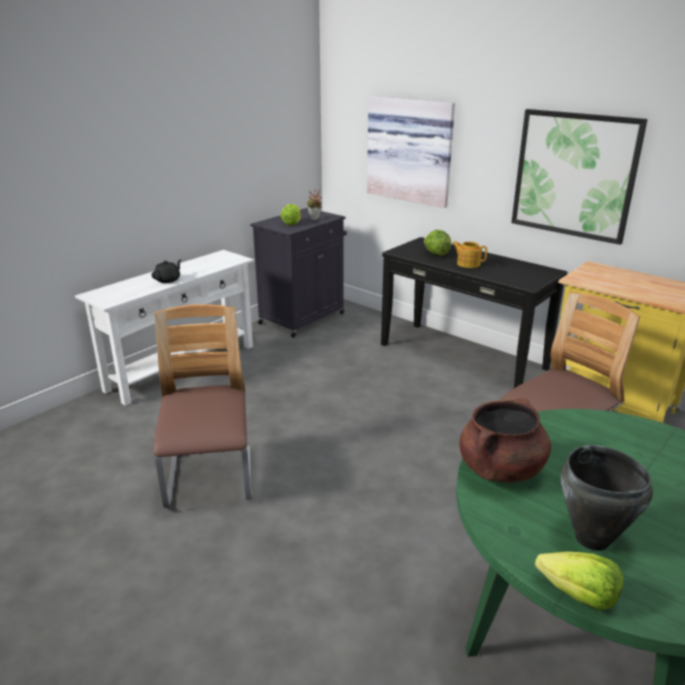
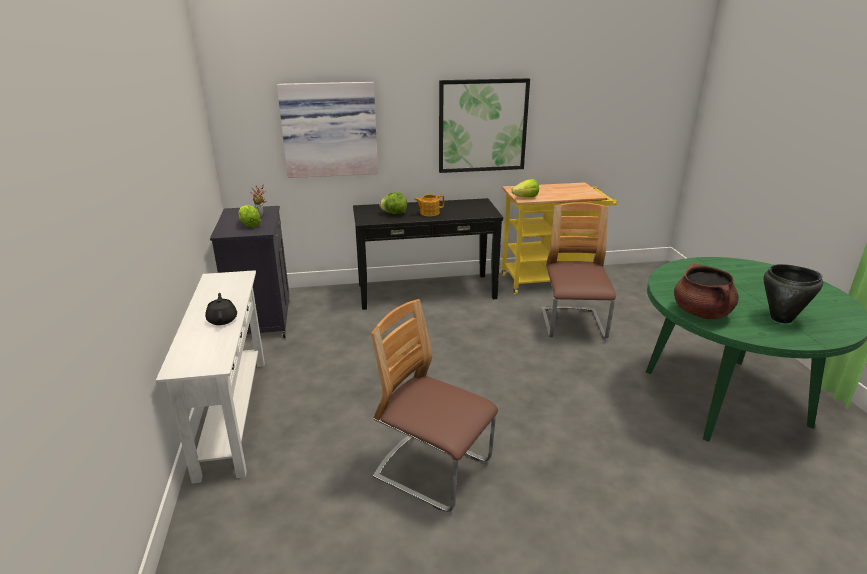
camera: 50 degrees left, 0 degrees up
(578, 595) = (824, 341): lettuce -> lettuce (526, 197)

